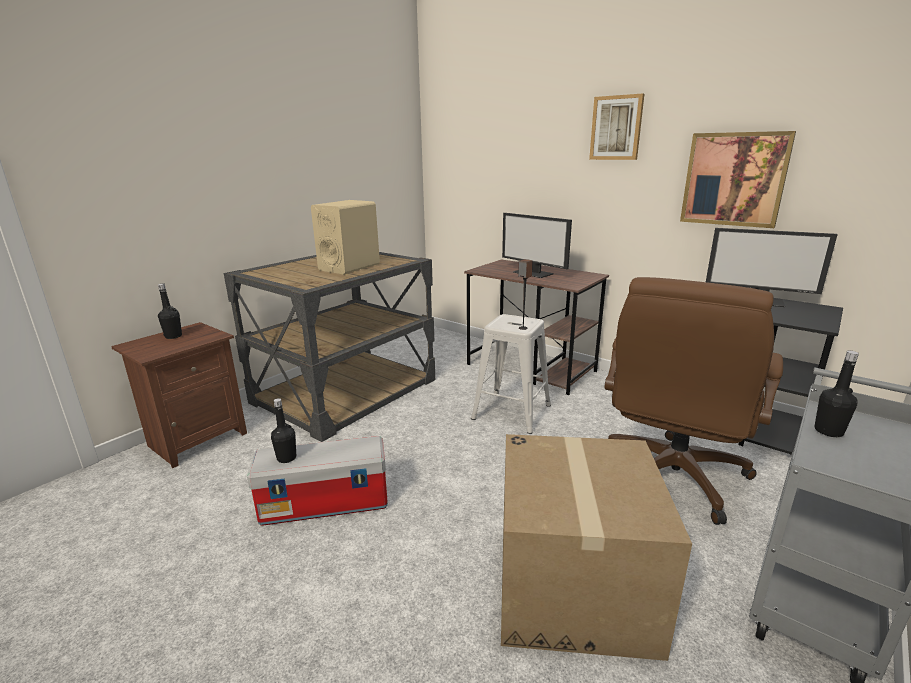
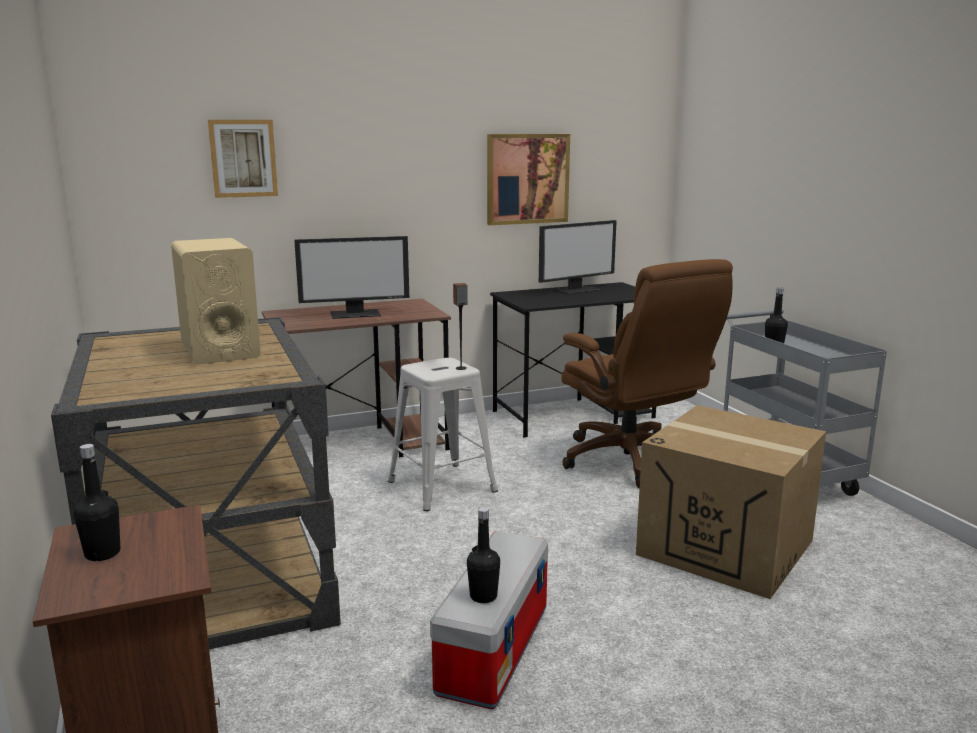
camera: 60 degrees left, 5 degrees down
(616, 128) = (404, 126): picture -> picture (243, 158)

